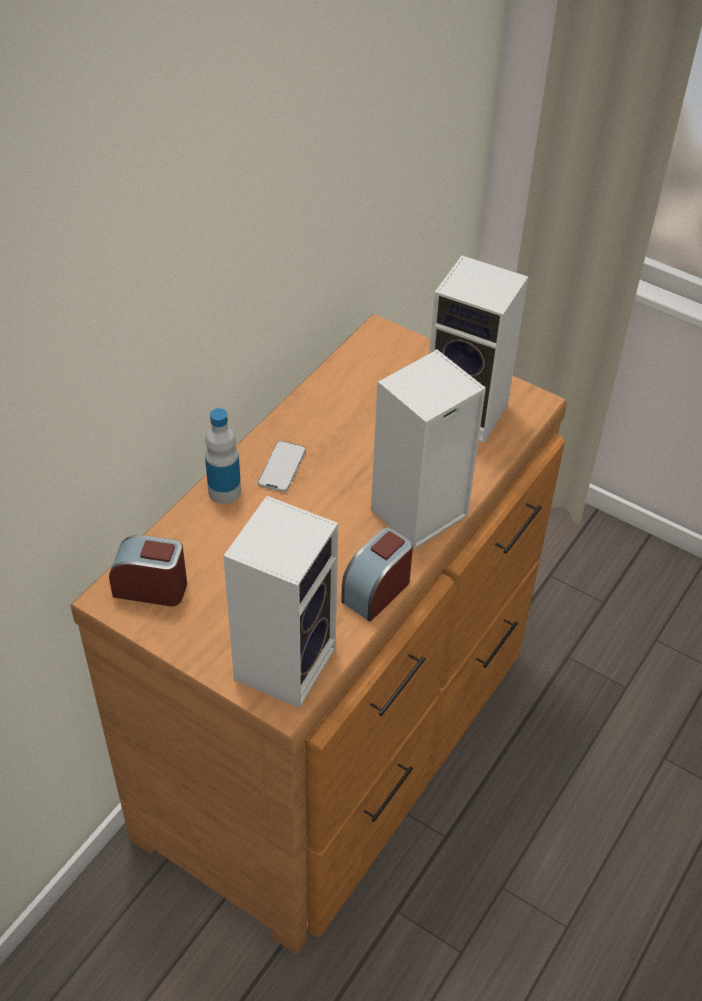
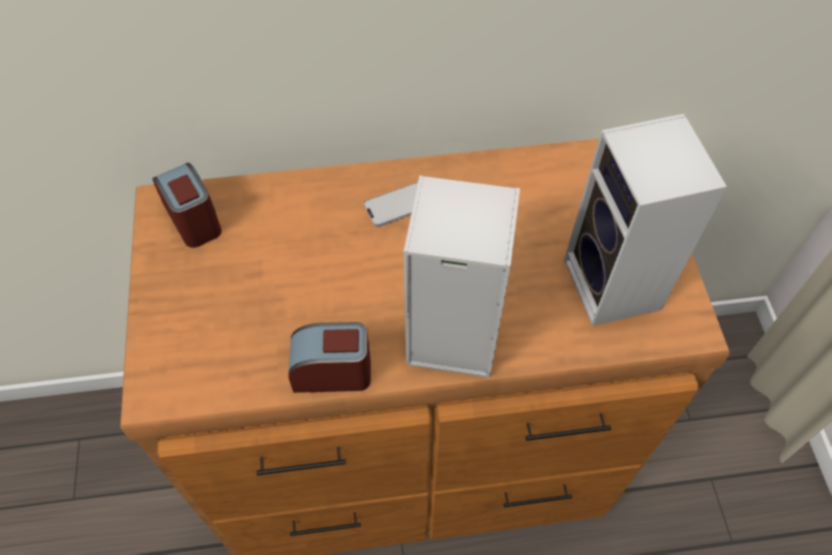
camera: 50 degrees right, 10 degrees up
(224, 491) = (335, 188): bottle -> none
(285, 660) = (197, 361): speaker -> none

